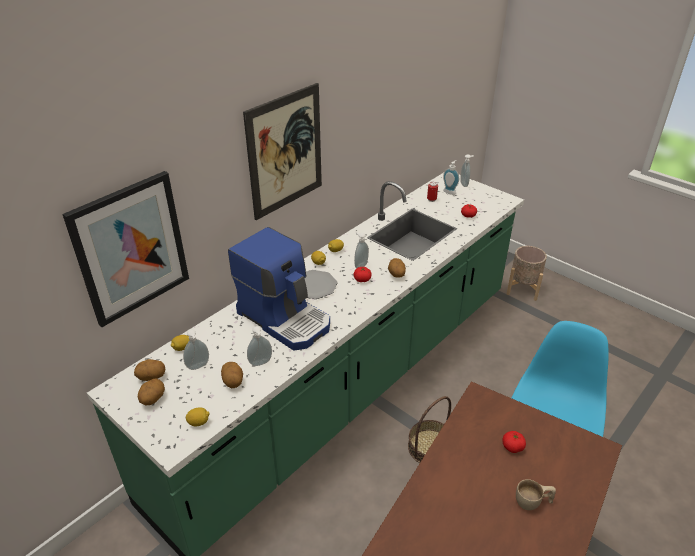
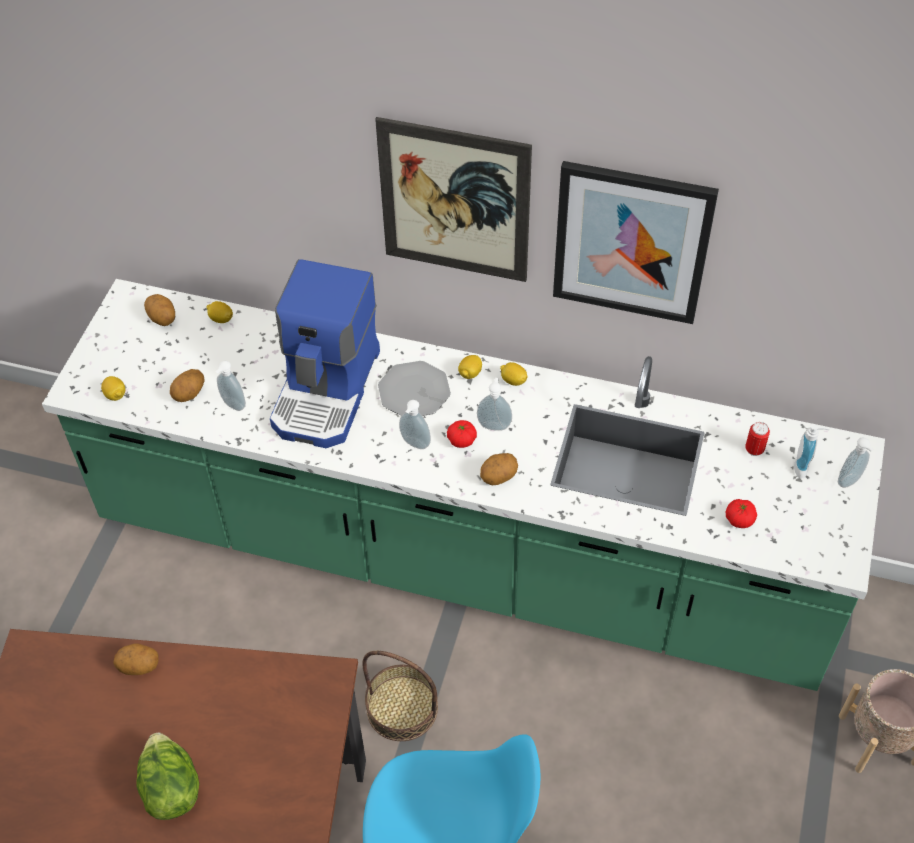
camera: 65 degrees right, 15 degrees up
(131, 248) = (189, 177): picture -> picture (631, 242)
(153, 399) = (131, 338): potato -> potato (139, 666)
(198, 367) = (198, 350): soap dispenser -> soap dispenser (414, 444)
(512, 447) = (254, 743): tomato -> none
(533, 502) = (171, 788): beige cup -> lettuce

